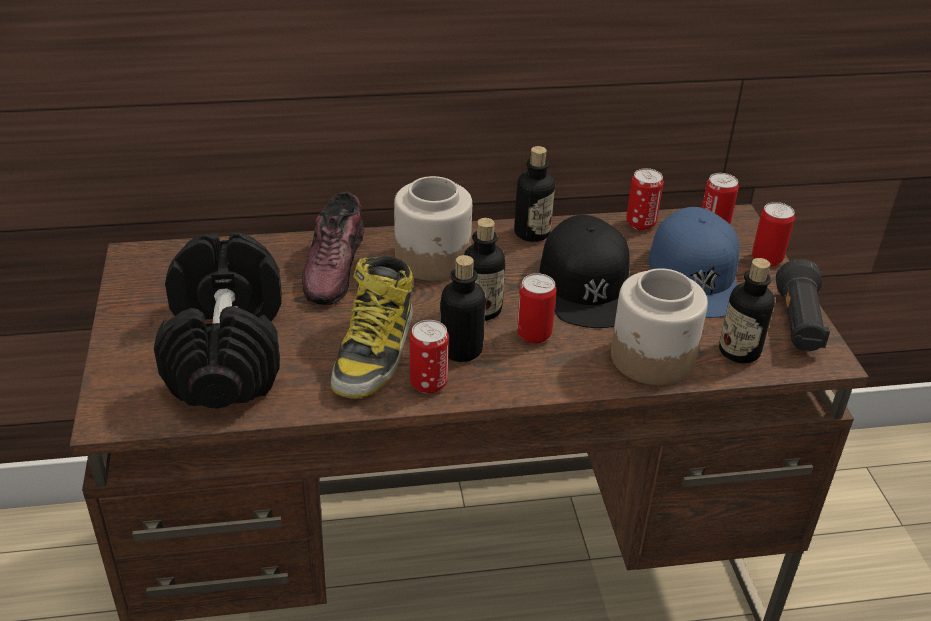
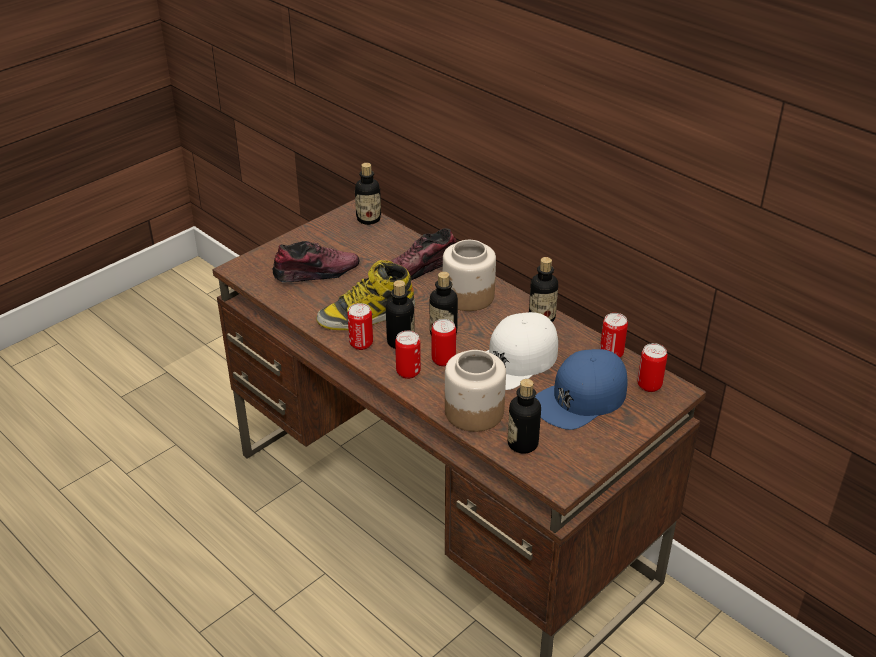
camera: 55 degrees right, 0 degrees up
(171, 254) = (368, 219): none -> bottle
(225, 350) = (316, 273): black dumbbell -> shoe
(588, 286) = (515, 360): black cap -> white cap
(767, 259) = (643, 421): can -> can (408, 372)
(798, 324) = (584, 459): black flashlight -> none

